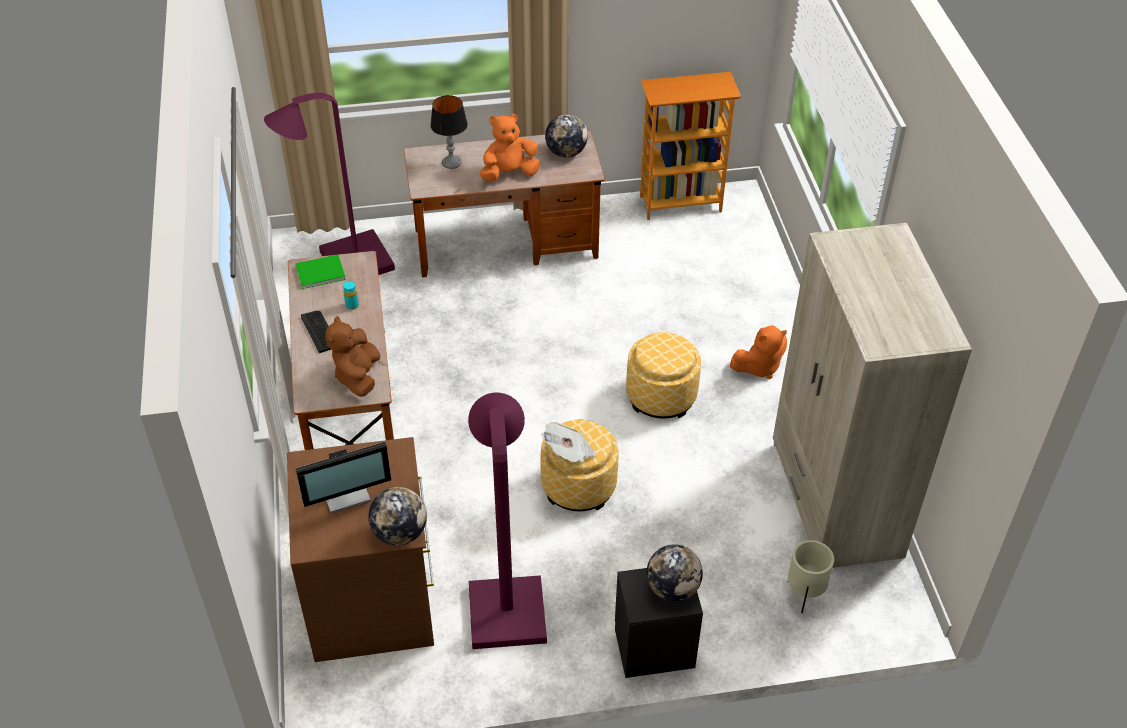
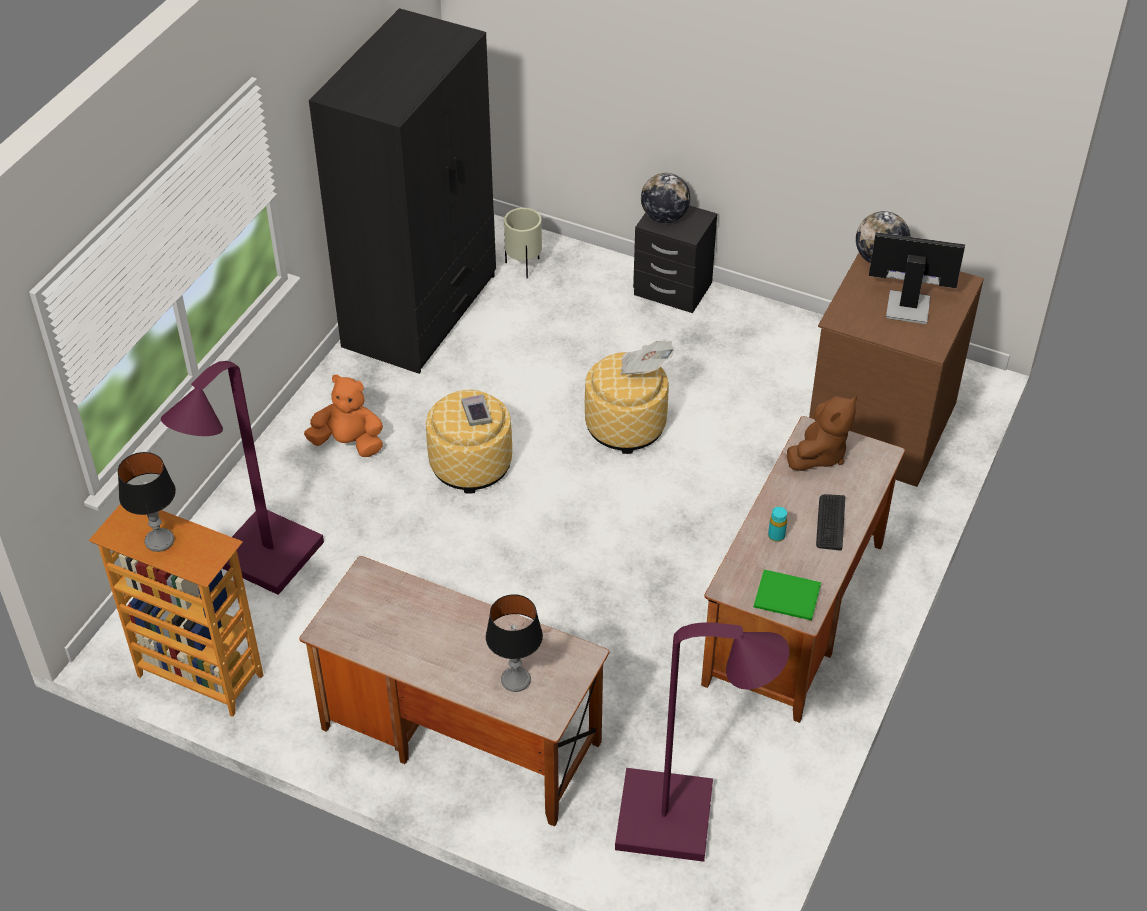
camera: 145 degrees left, 0 degrees up
(506, 601) = (764, 371): purple floor lamp -> purple floor lamp (259, 564)
(509, 173) = (460, 623): orange plush toy -> none
(566, 153) = (364, 618): globe -> none
(657, 353) = (476, 413): none -> book
(693, 86) = (159, 541): none -> table lamp
(835, 500) = (421, 311): beige wardrobe -> black wardrobe

